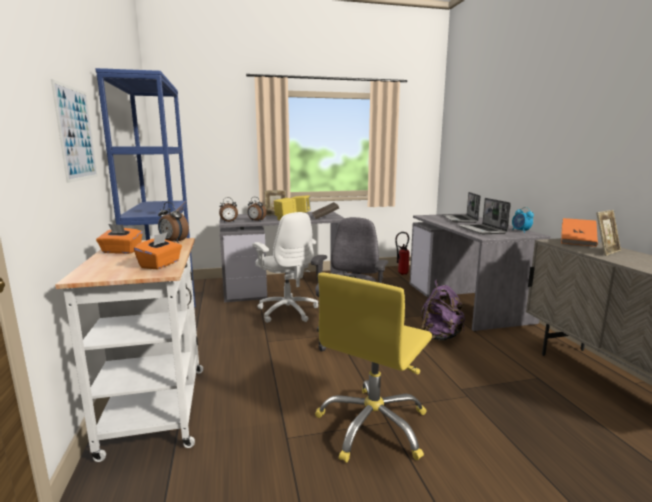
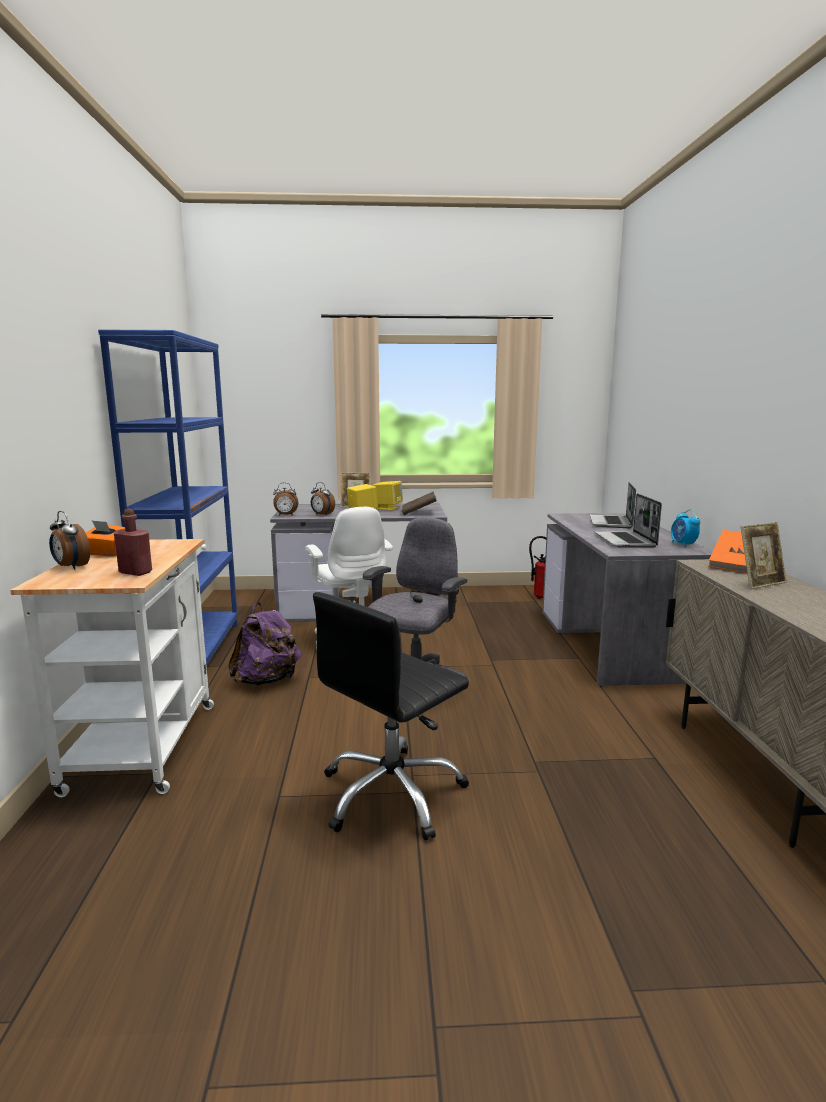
camera: 10 degrees right, 0 degrees up
(76, 134) = (62, 413): picture -> none
(160, 264) = (135, 572): orange tissue box -> red bottle
(173, 242) = (174, 543): alarm clock -> alarm clock (71, 567)
(373, 426) = (392, 794): yellow office chair -> black office chair
(439, 336) = (544, 690): purple backpack -> purple backpack (267, 680)

